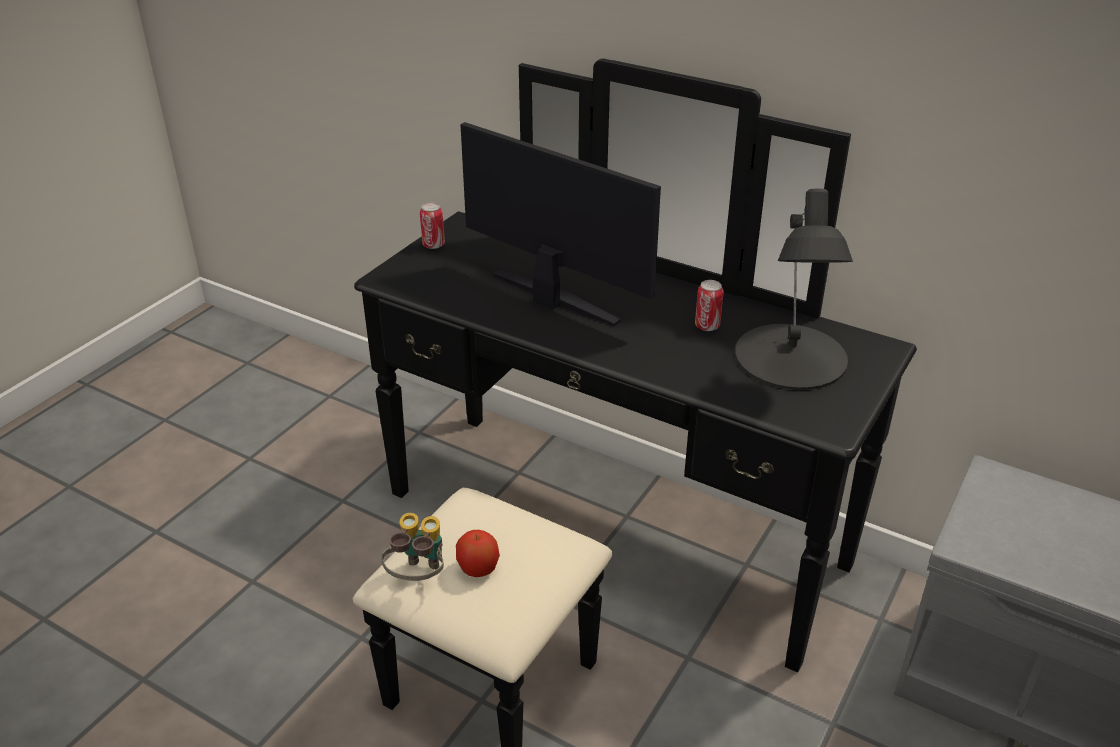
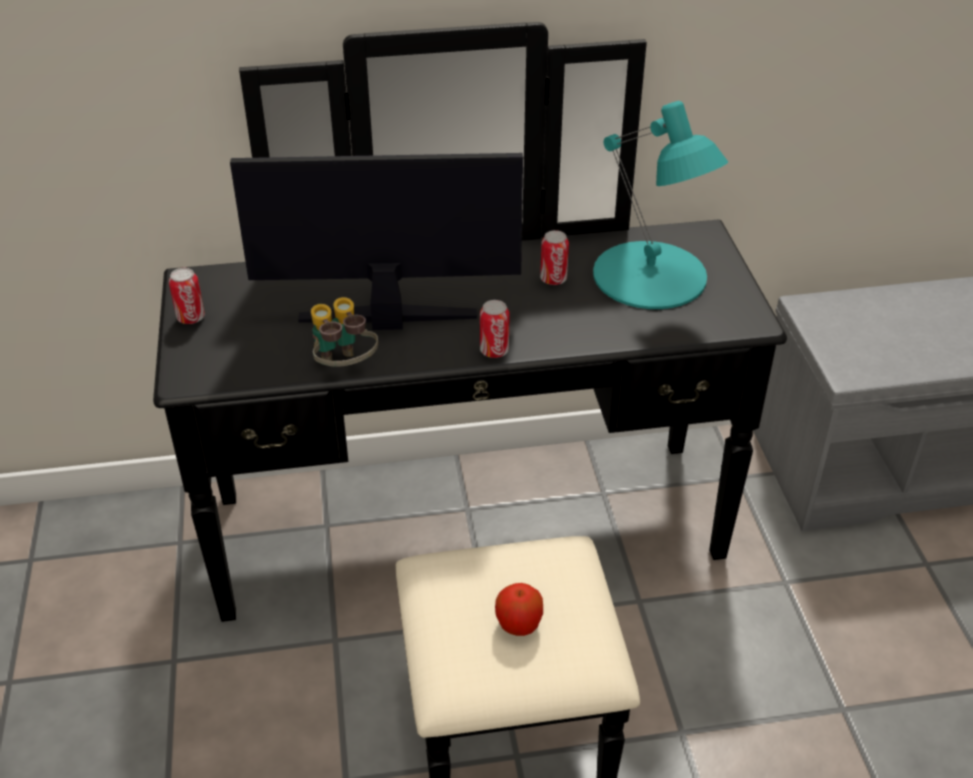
camera: 40 degrees left, 5 degrees up
(418, 577) = (475, 668): binoculars -> binoculars (344, 368)
(597, 352) = (494, 351): none -> can
(790, 358) = (650, 276): black table lamp -> turquoise table lamp

